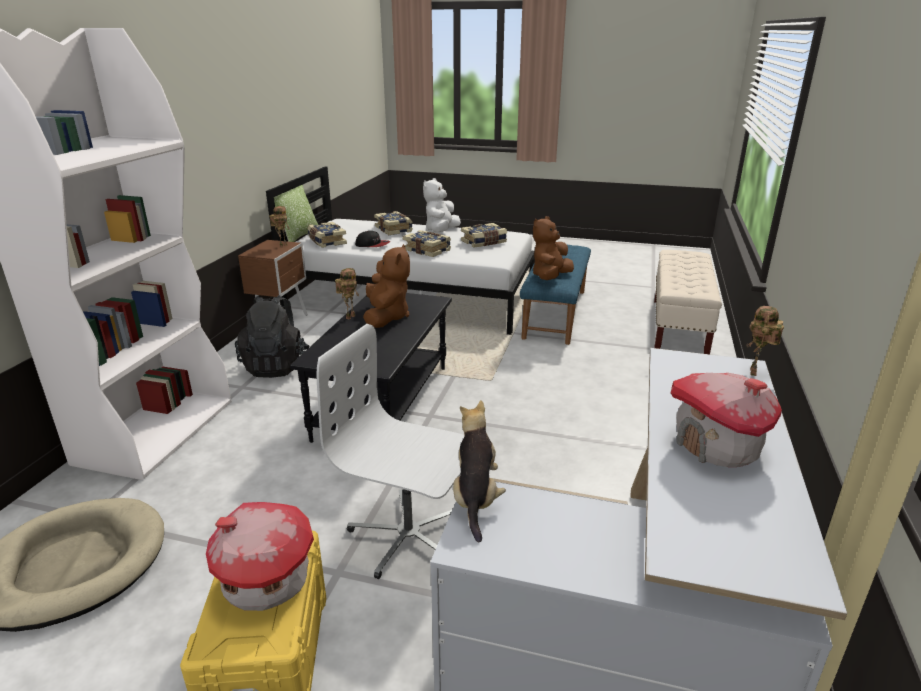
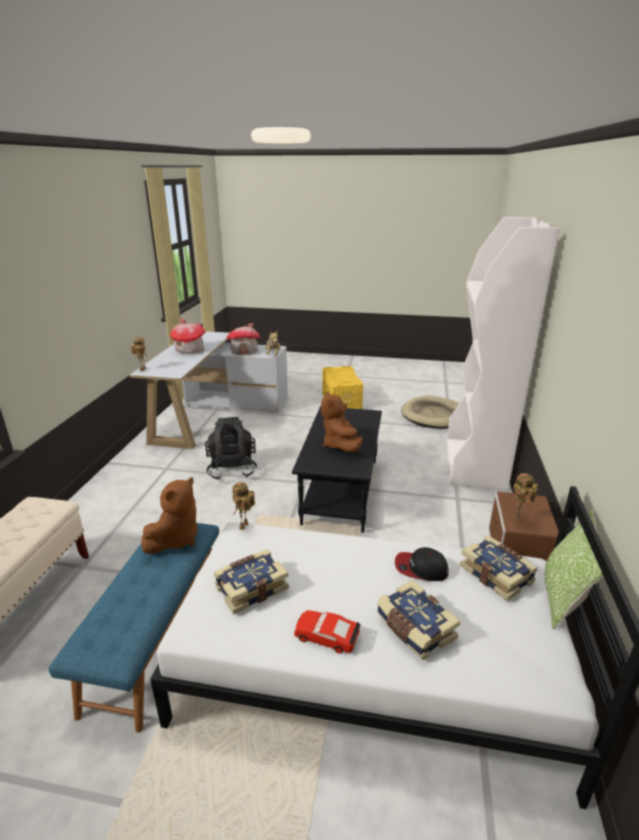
camera: 175 degrees right, 0 degrees up
(264, 583) = (341, 377): toy house -> toy house (244, 351)
(276, 366) = (450, 521): black backpack -> black backpack (232, 469)
(350, 316) = (369, 445): toy robot -> toy robot (244, 527)
(409, 536) = (304, 428): white office chair -> none
(427, 250) = (334, 555): book -> none
(441, 231) = (327, 636): white plush toy -> red toy car

